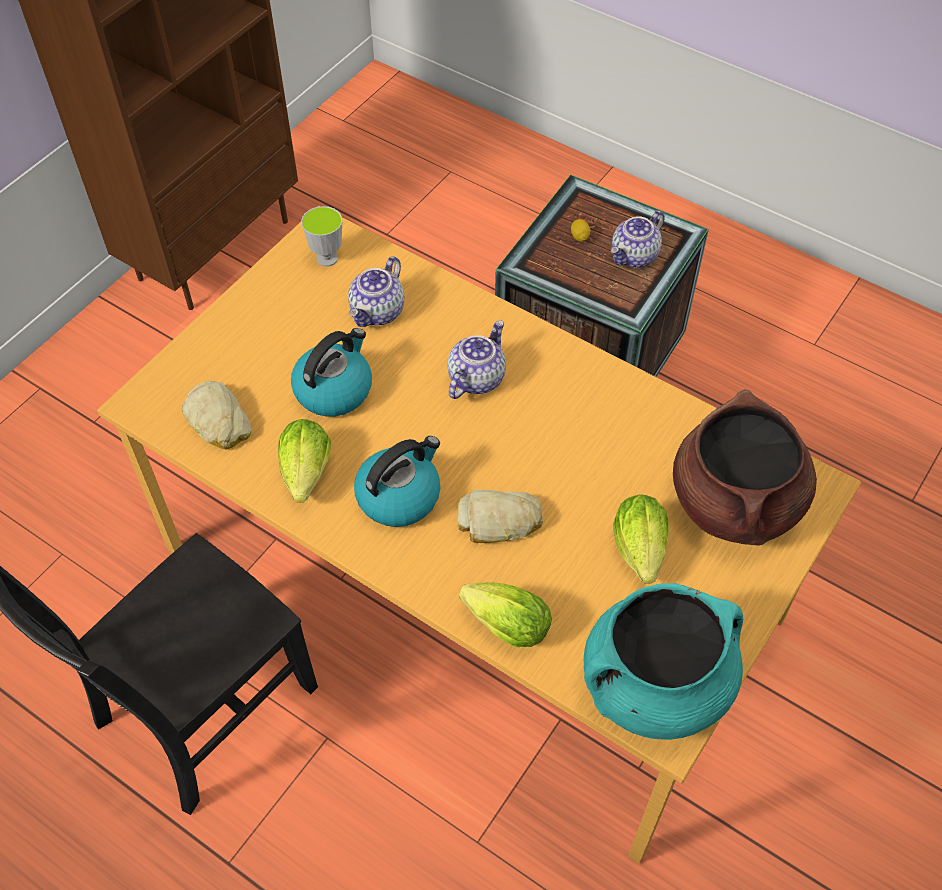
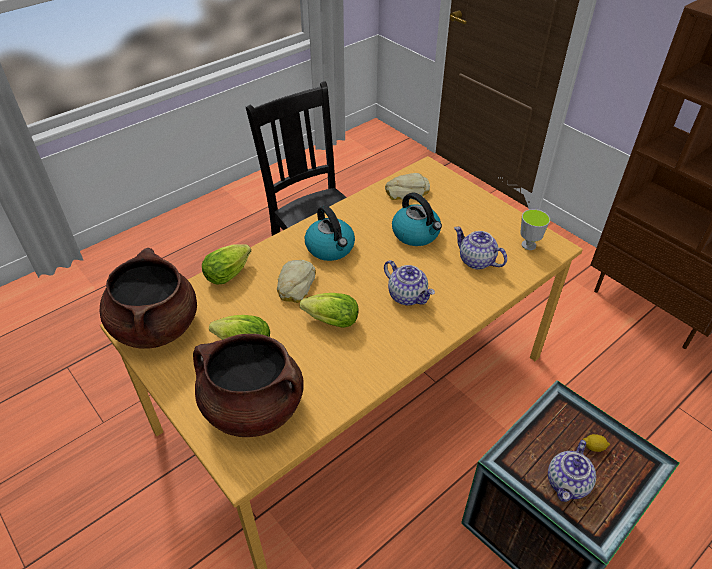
camera: 105 degrees right, 10 degrees down
(306, 477) = (357, 216): lettuce -> lettuce (328, 321)
(634, 256) = (568, 484): teapot -> teapot turned 120 degrees counterclockwise
(654, 686) = (156, 326): turquoise cooking pot -> brown cooking pot

